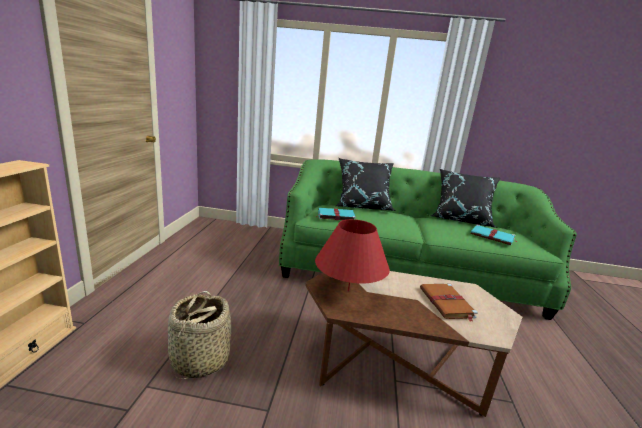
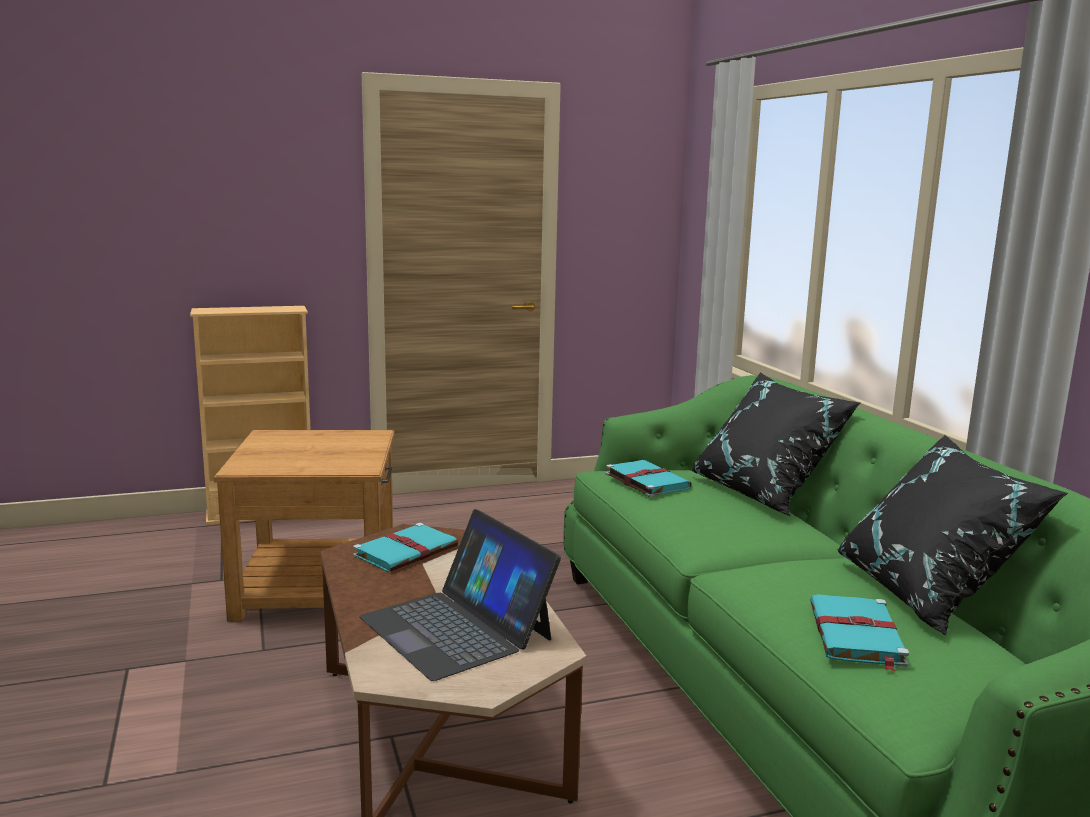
camera: 65 degrees right, 5 degrees down
(199, 360) = (317, 586): basket -> brown side table
(348, 291) = (407, 551): red table lamp -> turquoise book
(447, 303) = (457, 627): brown book -> laptop

